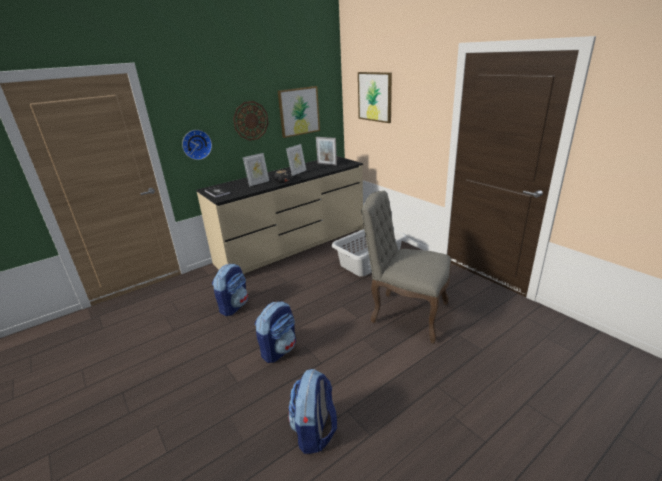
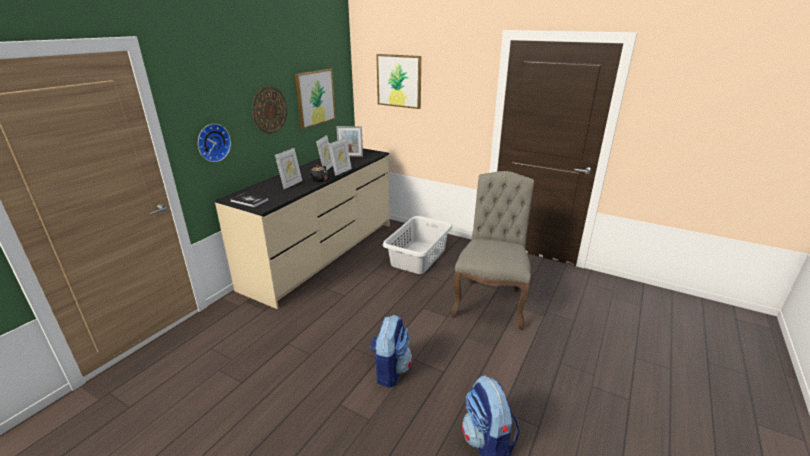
camera: 25 degrees left, 0 degrees up
(234, 306) = (301, 335): backpack -> none
(306, 176) = (341, 171): none -> picture frame
(407, 313) = (490, 302): grey chair -> grey chair turned 105 degrees clockwise

